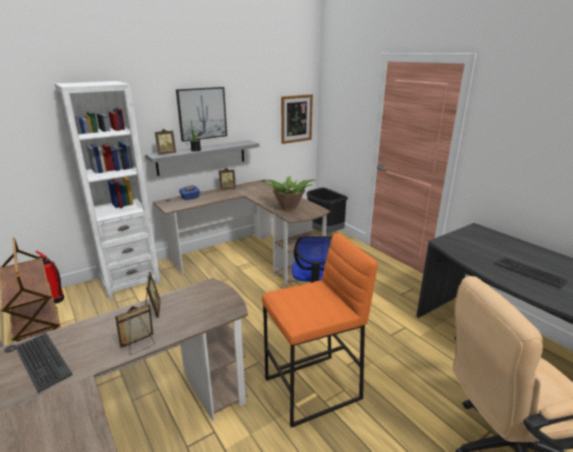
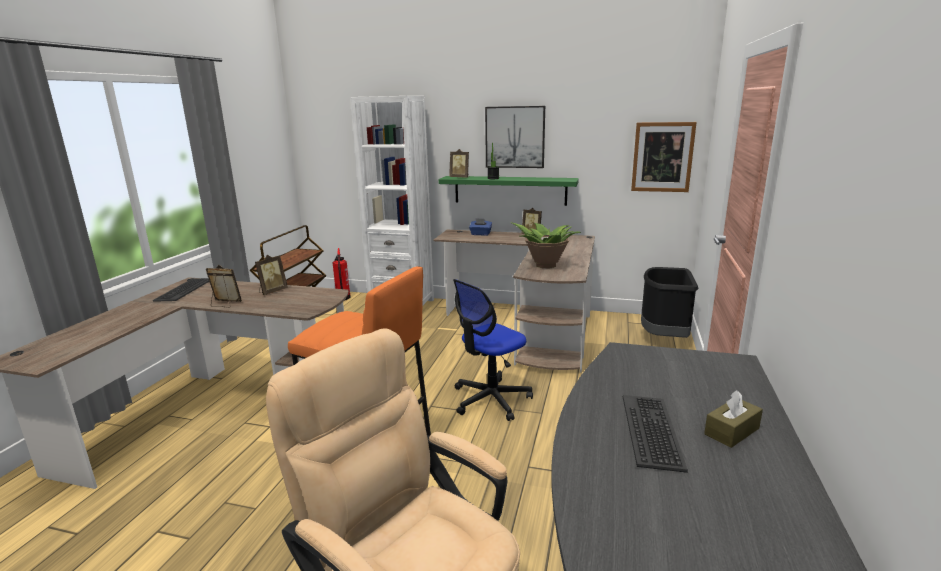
camera: 50 degrees right, 5 degrees down
(202, 157) = (510, 190): grey shelf -> green shelf
(539, 258) = (731, 431): none -> brown tissue box

